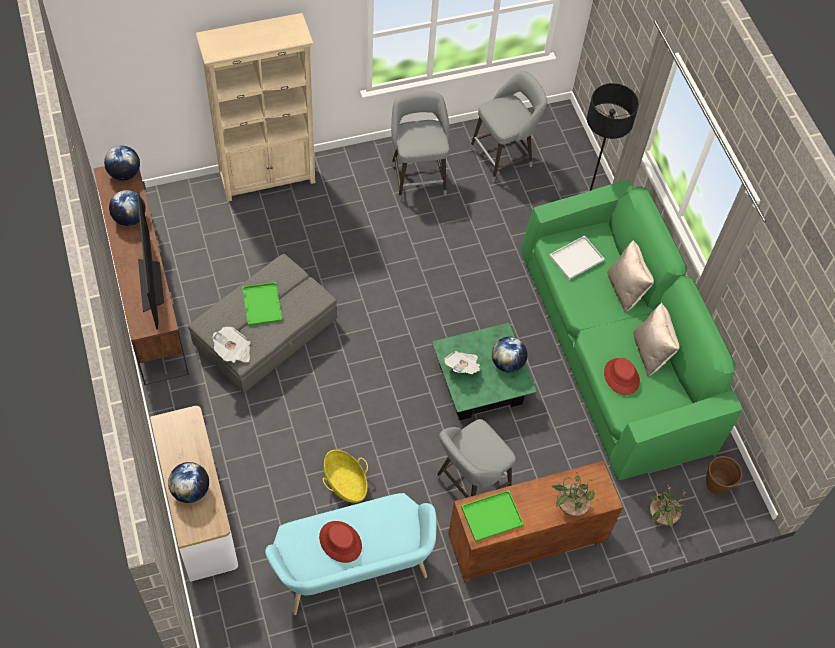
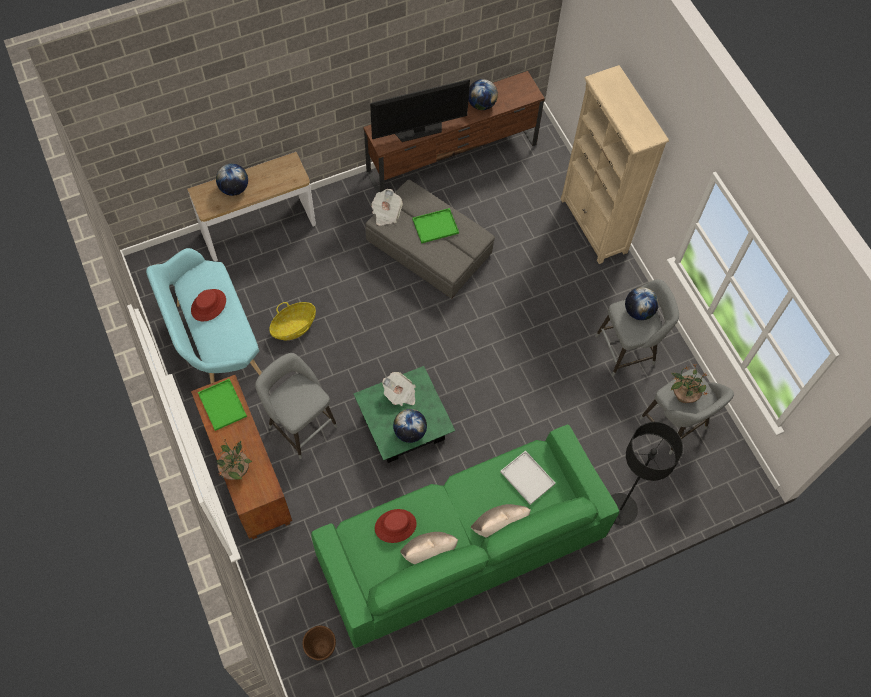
camera: 85 degrees right, 5 degrees up
(124, 173) = (527, 92): globe -> globe (638, 311)
(661, 517) = (284, 595): potted plant -> potted plant (683, 394)

